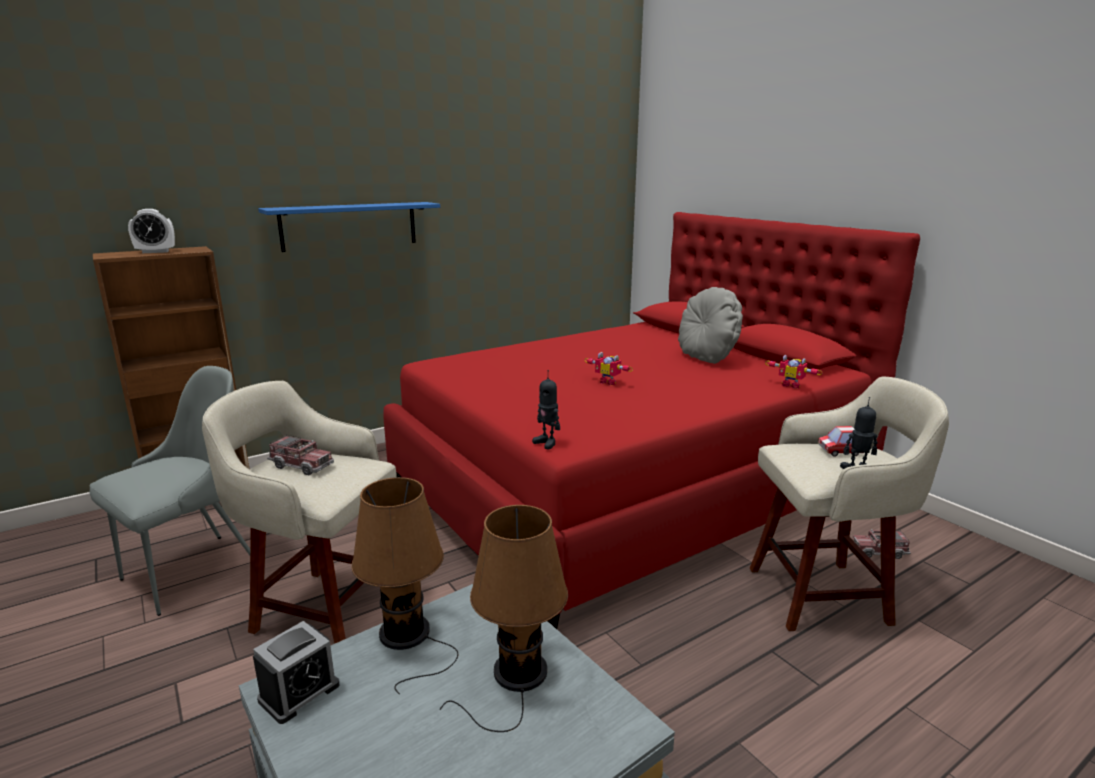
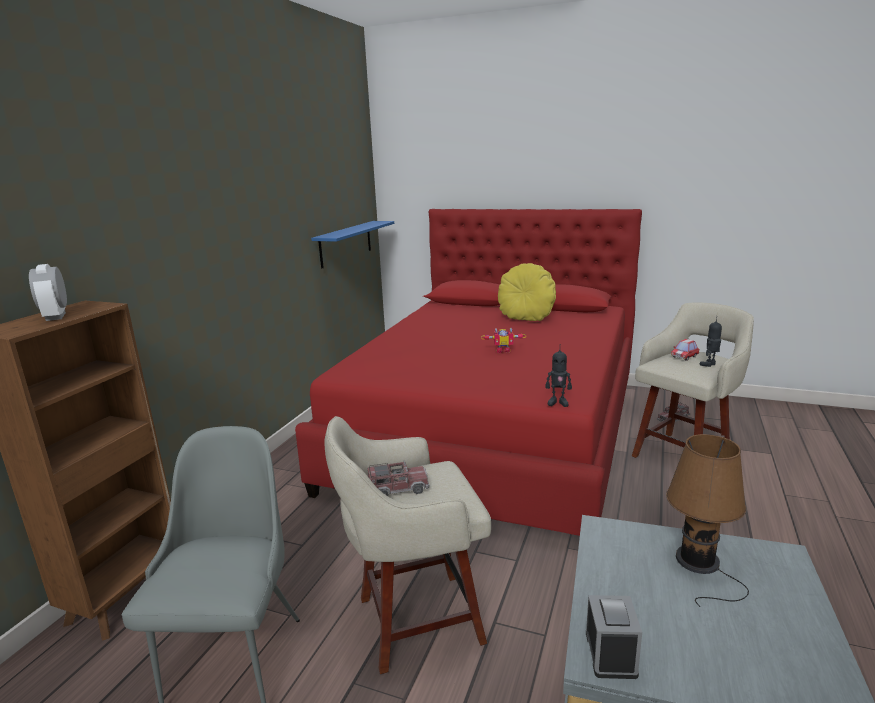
camera: 35 degrees left, 0 degrees up
(155, 252) = (56, 316): alarm clock -> alarm clock turned 120 degrees clockwise
(349, 226) = (201, 254): blue shelf -> blue shelf (346, 243)
(407, 636) = (605, 579): brown table lamp -> none
(707, 359) = (526, 319): grey pillow -> yellow pillow
(791, 385) = (605, 323): toy robot -> none

